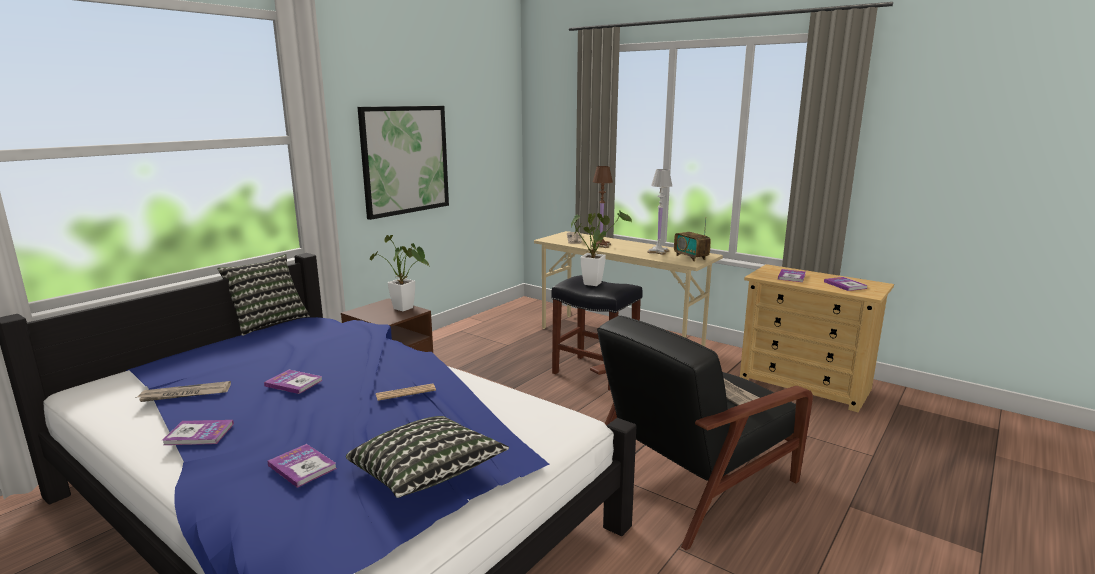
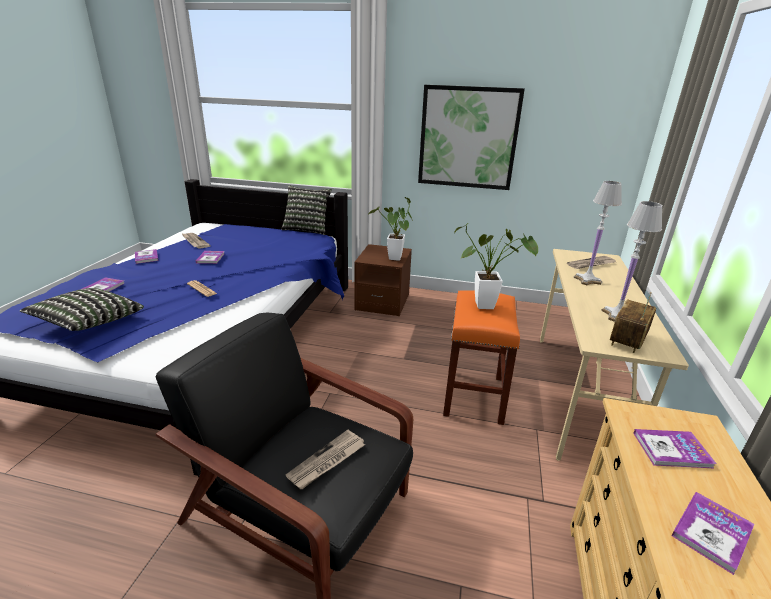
camera: 65 degrees right, 10 degrees up
(593, 372) = (473, 395): black stool -> orange stool
(601, 245) = (587, 280): brown table lamp -> white table lamp

